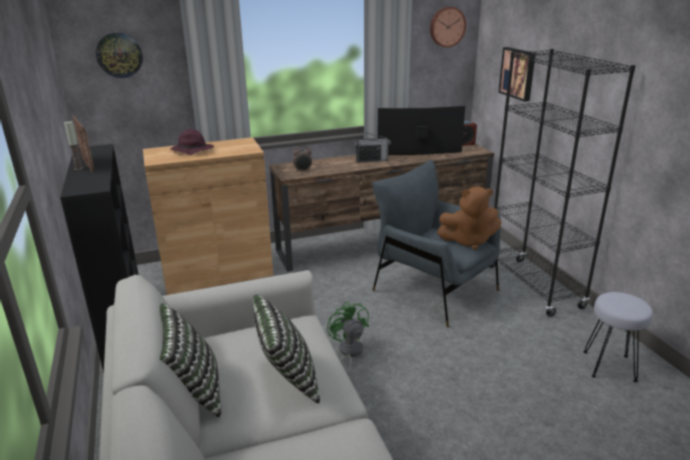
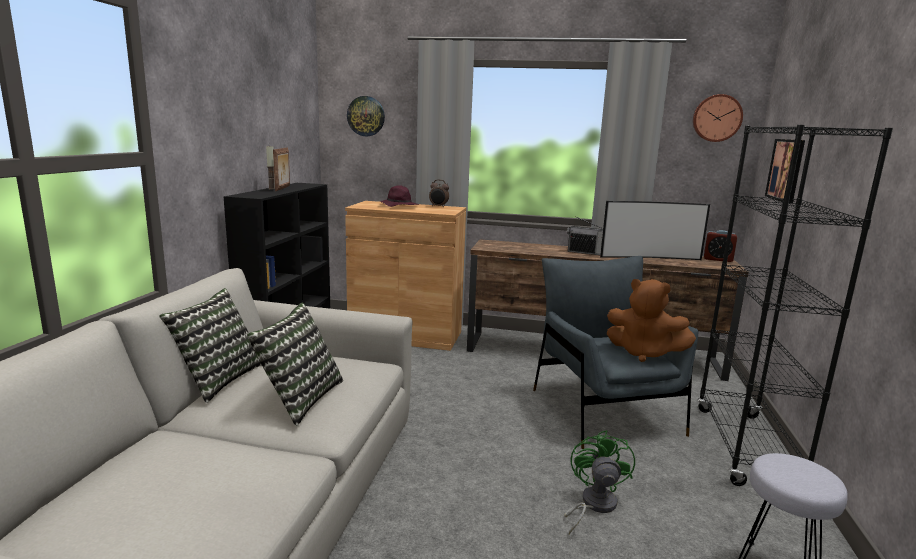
camera: 30 degrees right, 10 degrees down
(303, 171) = (502, 247): alarm clock -> alarm clock (438, 206)
(348, 353) = (447, 433): green fan -> green fan (593, 505)
(420, 154) = (649, 257): television -> television turned 150 degrees clockwise

